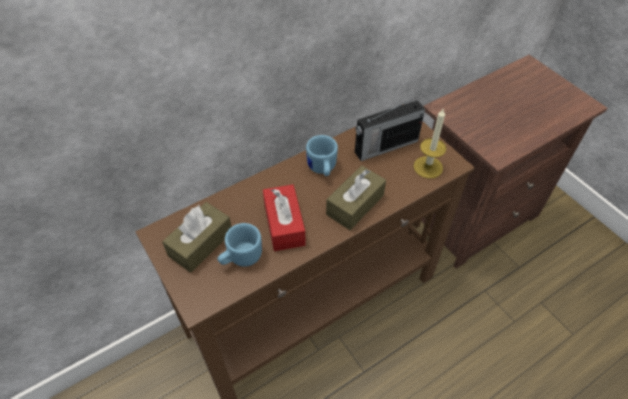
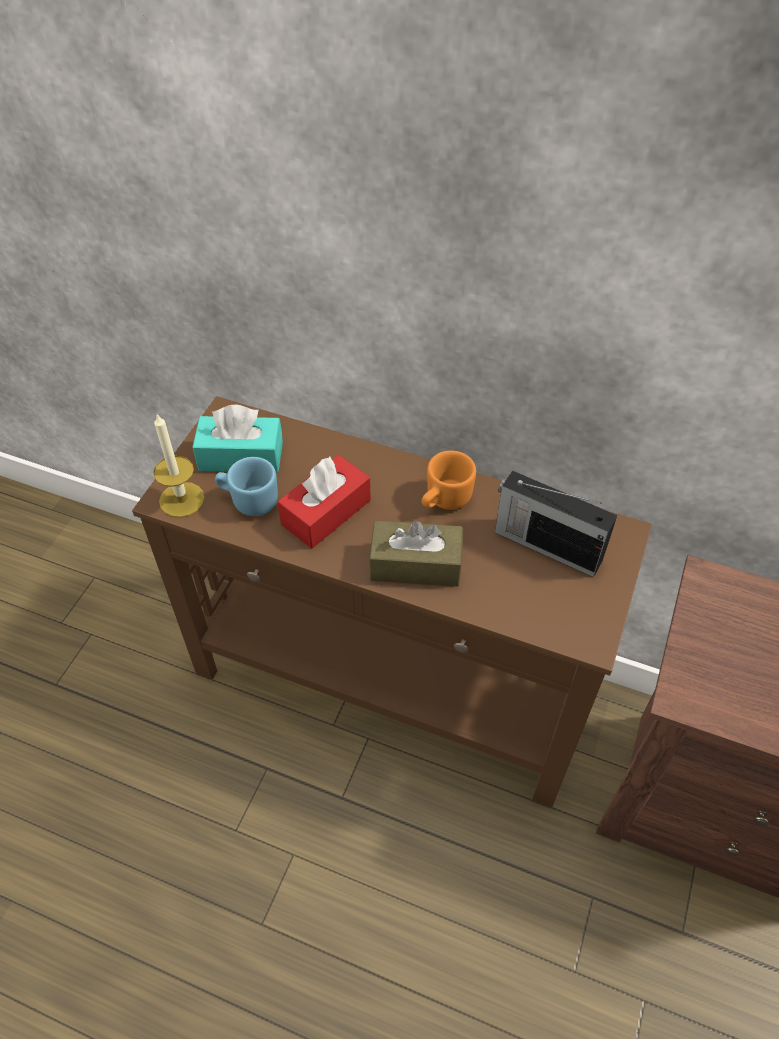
camera: 55 degrees right, 0 degrees up
(200, 244) = (241, 456): brown tissue box -> turquoise tissue box
(322, 169) = (443, 500): blue mug -> orange mug
(428, 167) = (556, 612): candle -> candle (182, 499)

